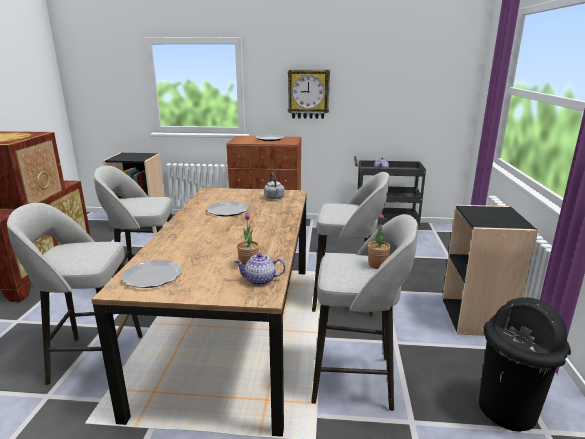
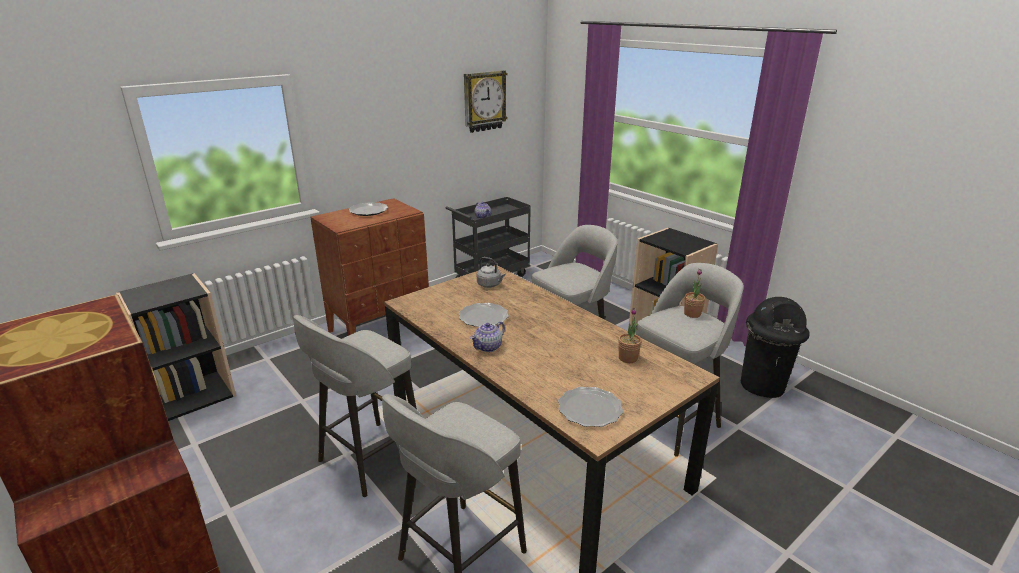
camera: 45 degrees left, 5 degrees up
(260, 280) = (663, 365): teapot -> teapot (488, 347)
(308, 94) = (386, 141): wall clock -> wall clock (484, 101)

